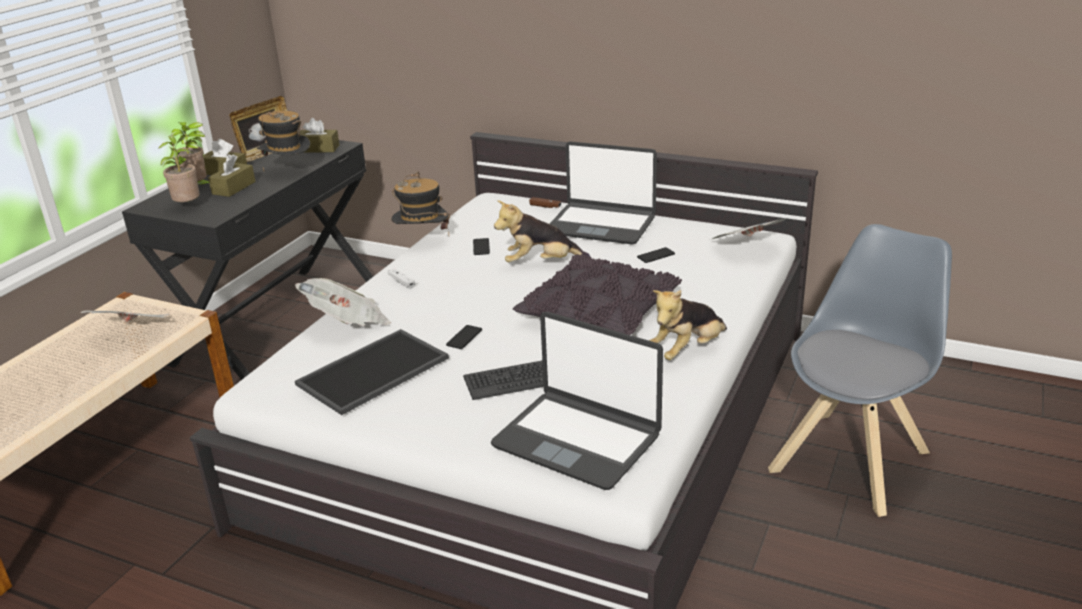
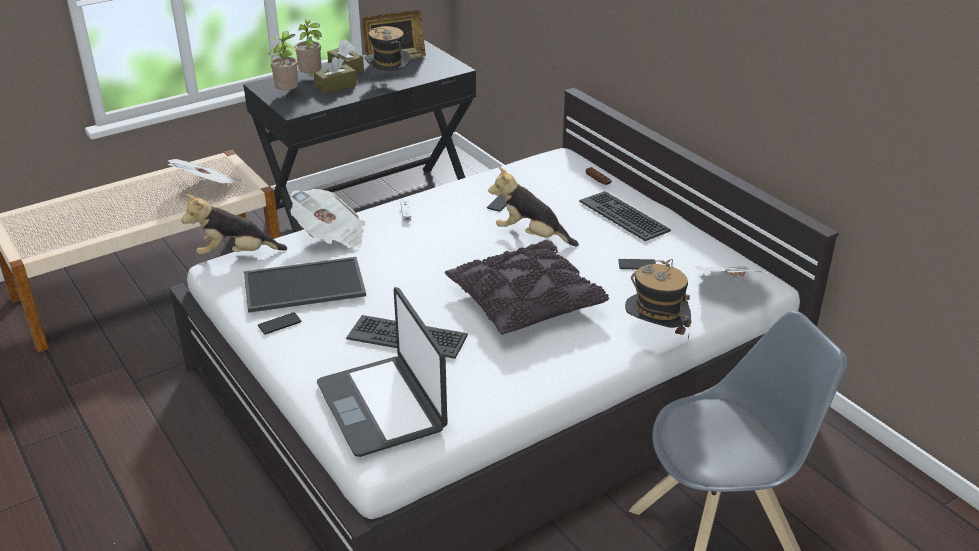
camera: 30 degrees right, 5 degrees up
(318, 149) = (435, 66): brown tissue box -> none
(423, 242) = (461, 181): hat -> hat (655, 336)
(464, 337) = (397, 282): phone -> phone (279, 324)
(601, 225) = (624, 216): laptop -> keyboard
(687, 350) = (557, 366): plush toy -> plush toy (236, 254)

